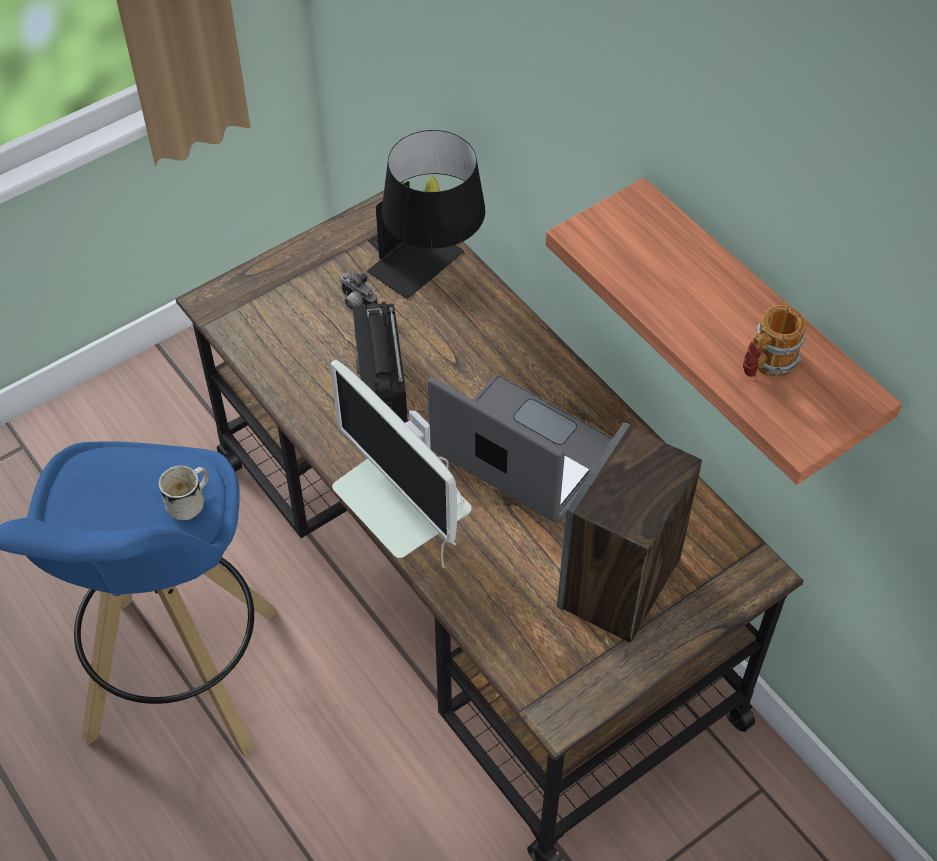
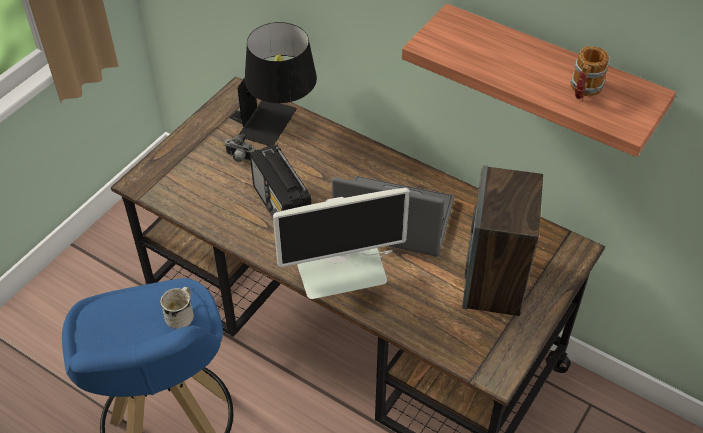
camera: 20 degrees left, 5 degrees down
(408, 529) = (341, 289): monitor -> monitor turned 45 degrees counterclockwise

